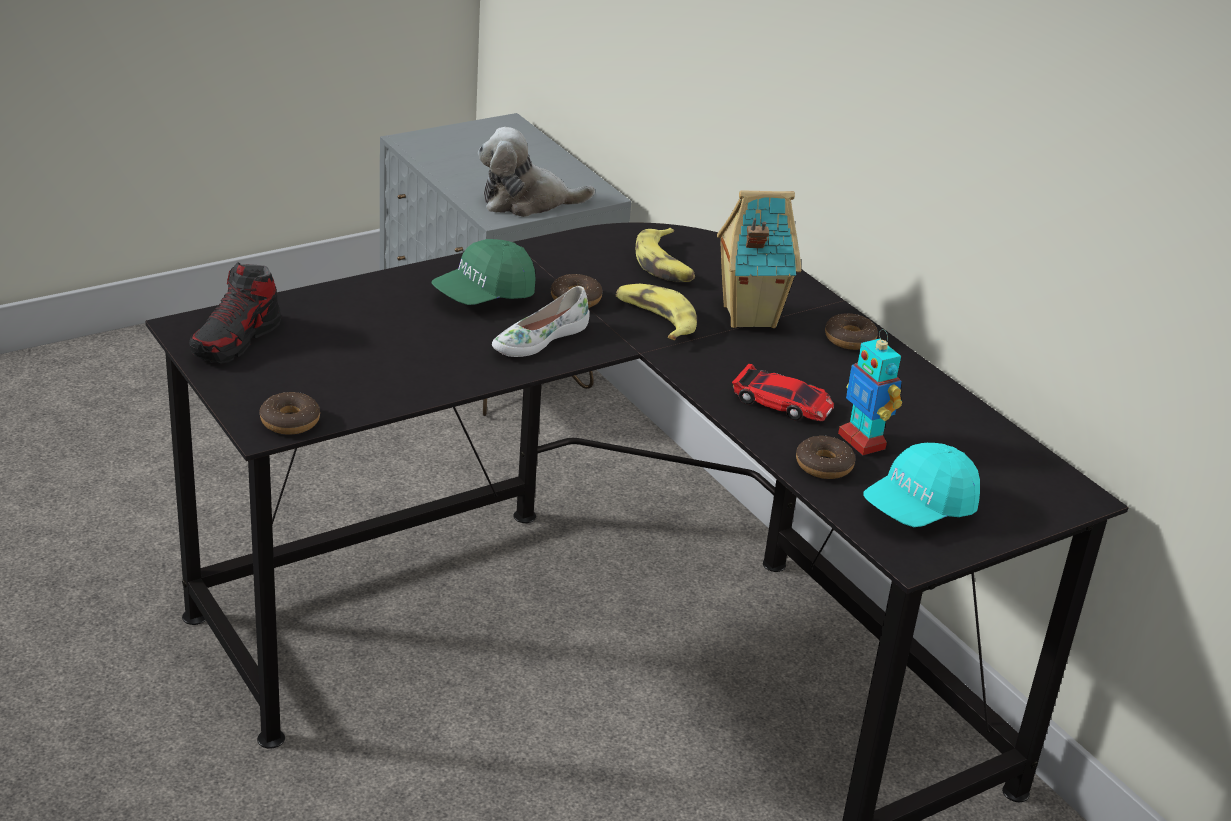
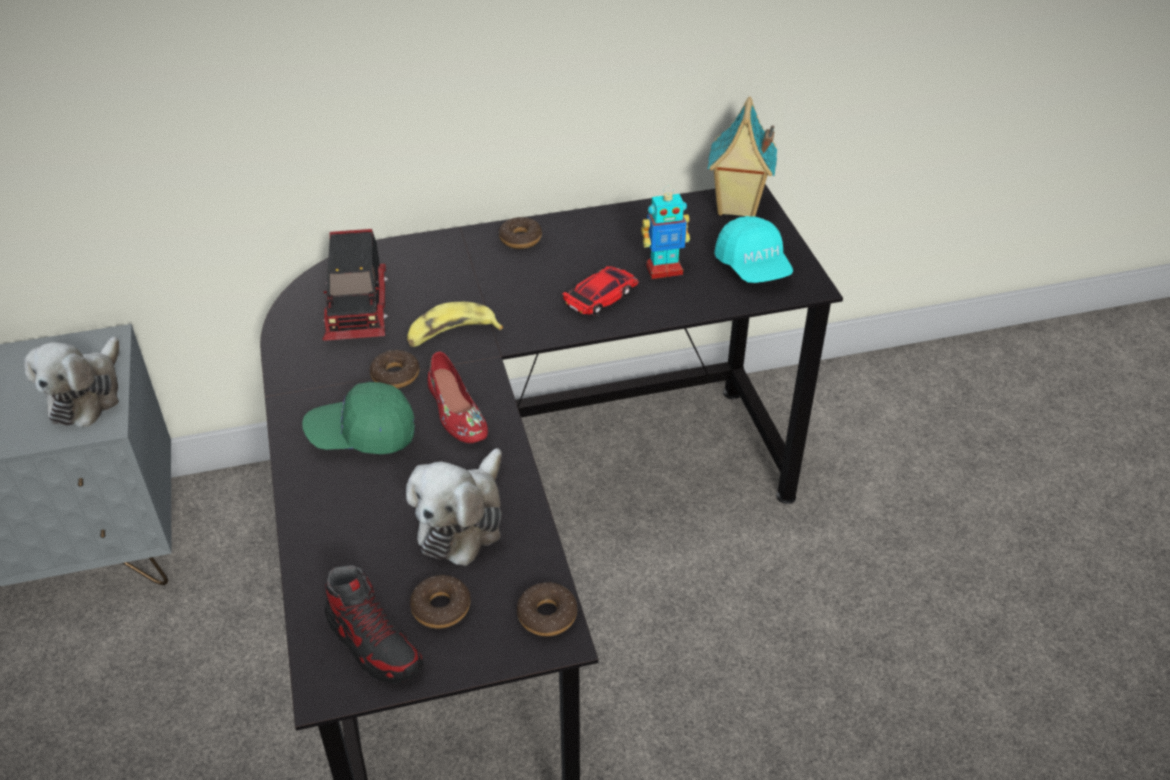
camera: 70 degrees left, 10 degrees up
(394, 362) = (462, 520): none -> plush toy
(484, 295) = (362, 435): green cap -> green cap turned 105 degrees clockwise
(539, 339) = (456, 412): white shoe -> red shoe
(665, 265) = (359, 307): banana -> toy truck
(747, 316) = (465, 282): toy house -> toy house (736, 207)
(824, 465) = (691, 296): donut -> donut (441, 607)

